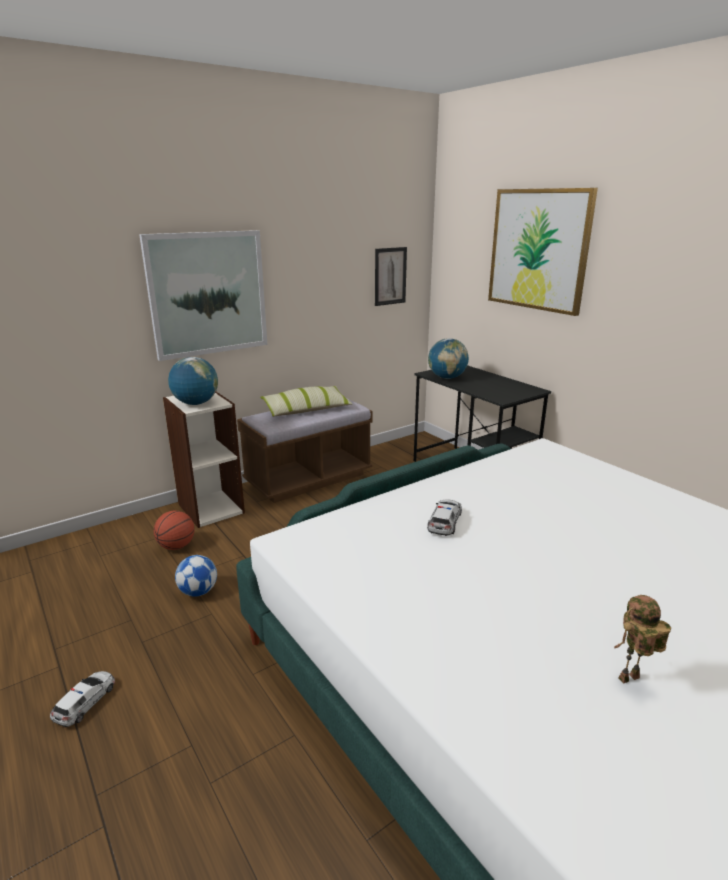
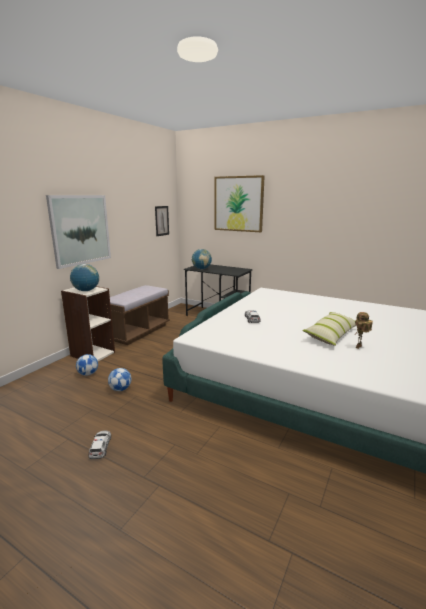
camera: 25 degrees left, 5 degrees down
(176, 546) = (88, 374): basketball -> football
(306, 410) = (135, 292): pillow -> pillow (331, 335)

